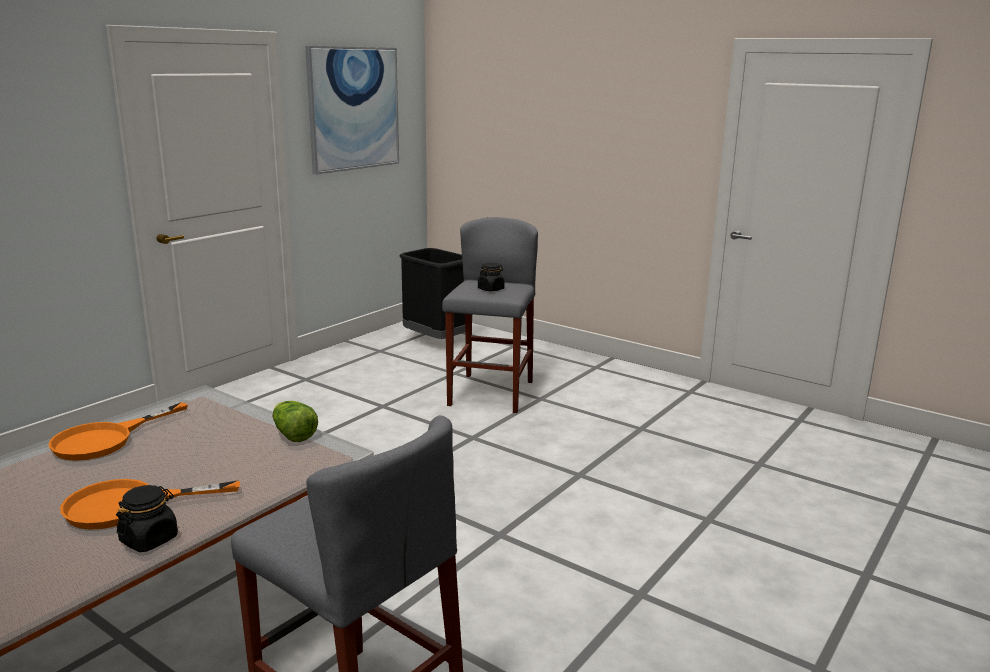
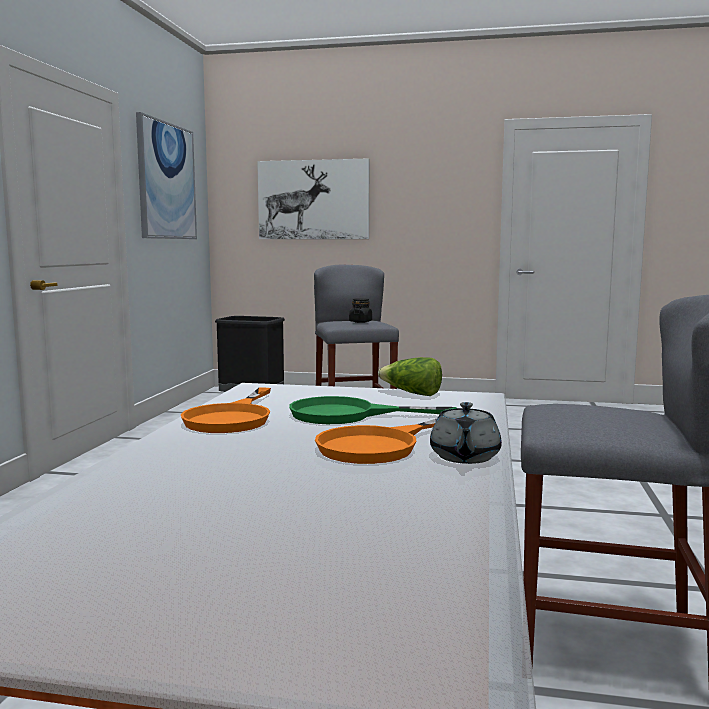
camera: 25 degrees left, 10 degrees down
(149, 539) = (464, 457): black jar -> grey teapot
(186, 456) = (348, 415): none -> green frying pan
(521, 124) = (313, 200): none -> picture

